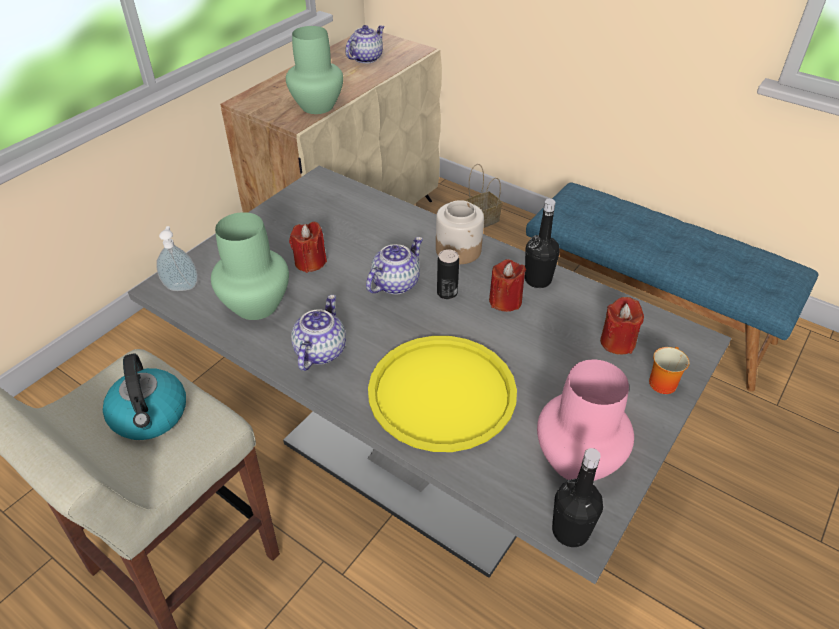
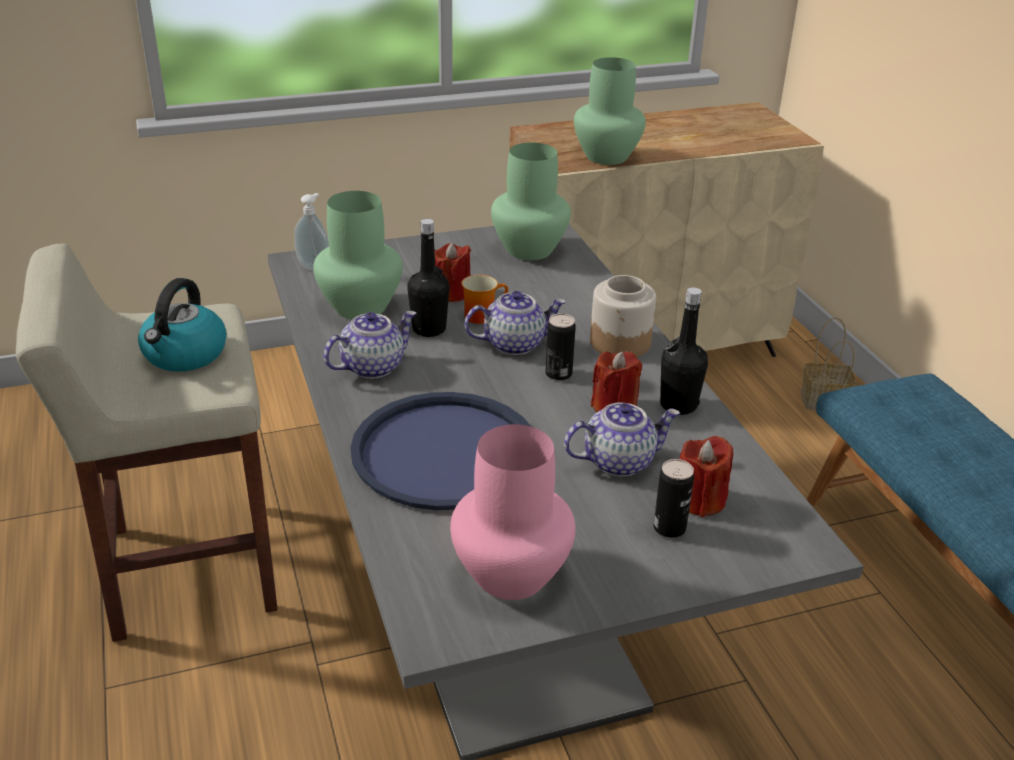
camera: 35 degrees right, 10 degrees down
(325, 202) = (529, 250): none -> green vase
(366, 58) = (718, 130): teapot -> teapot (619, 461)
(441, 393) = (444, 452): yellow tray -> blue tray
(570, 531) = (426, 625): black bottle -> black bottle (429, 329)
(622, 371) = (669, 528): none -> can
(661, 380) = (707, 559): mug -> mug (481, 315)

